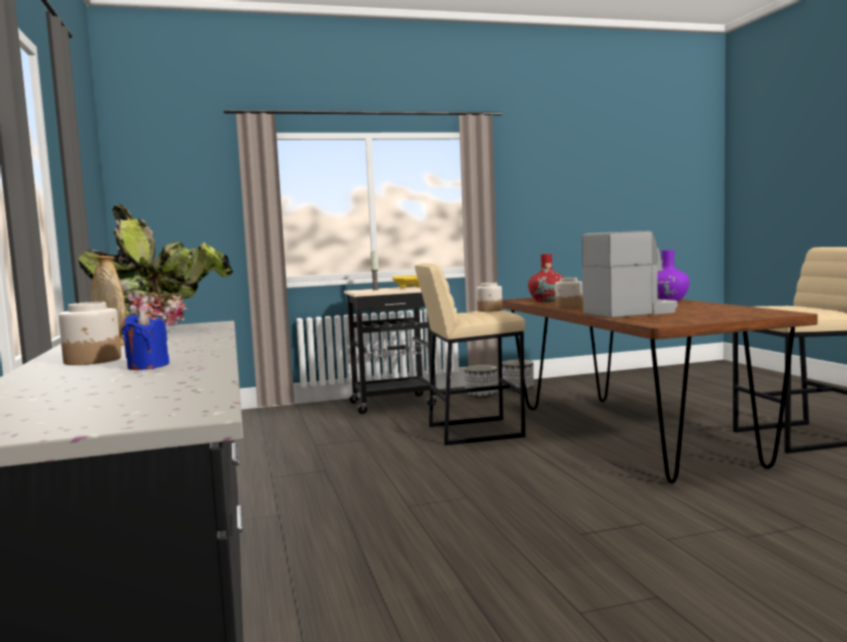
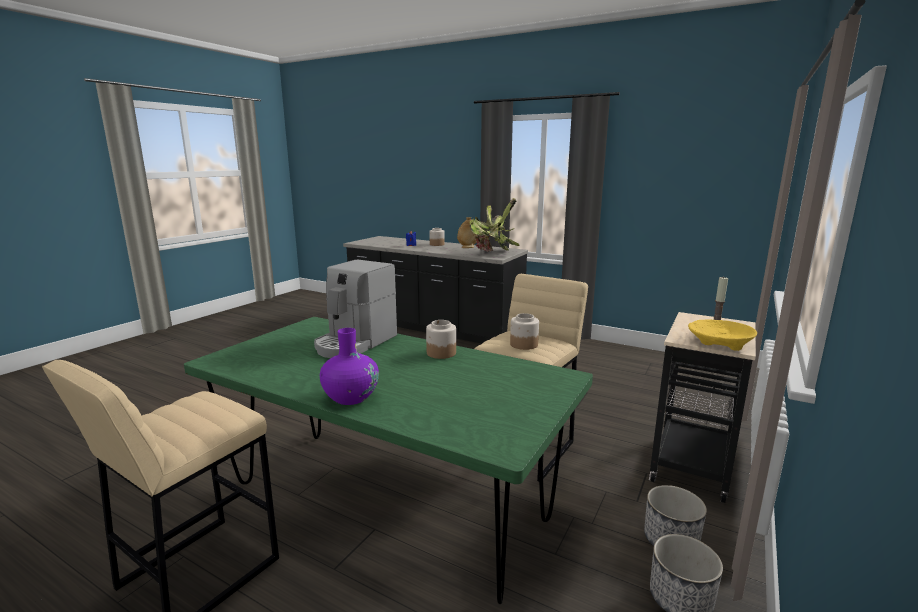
camera: 135 degrees right, 10 degrees up
(547, 301) = (509, 373): red vase -> none
(628, 434) = (390, 501): brown dining table -> green dining table

